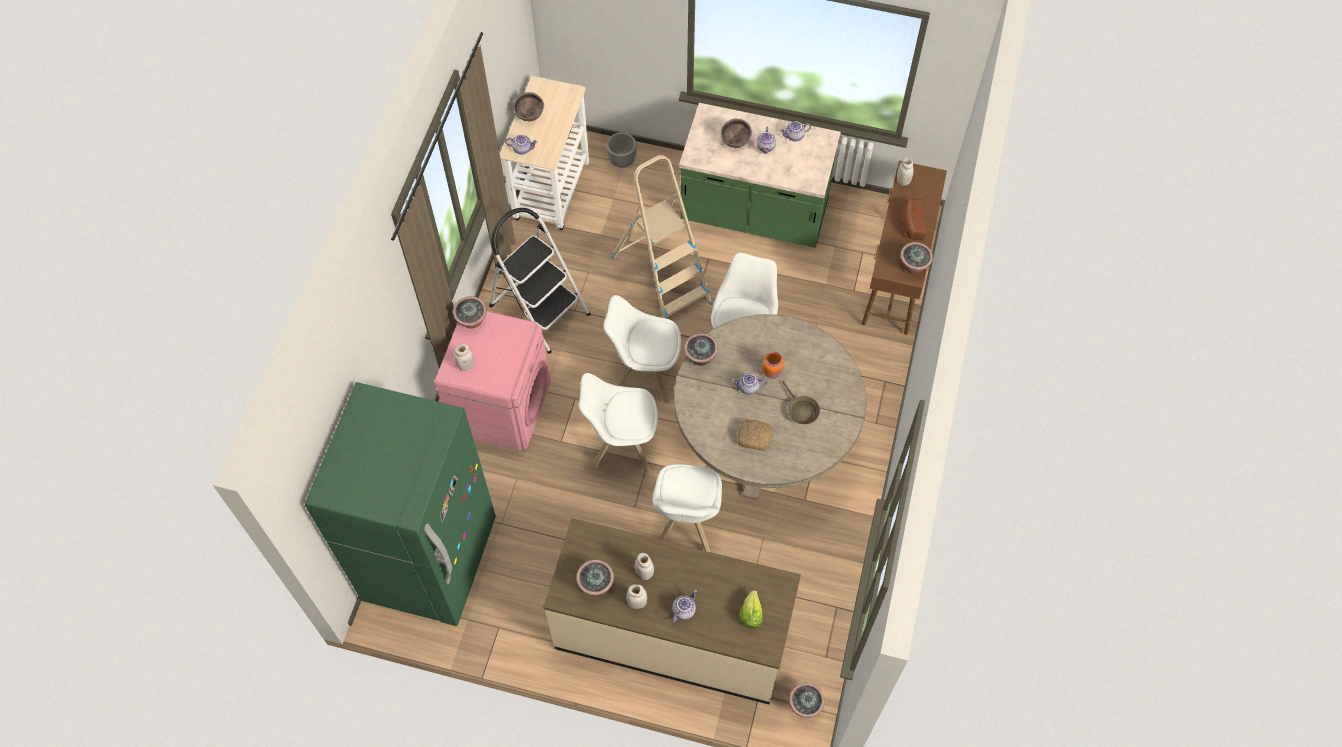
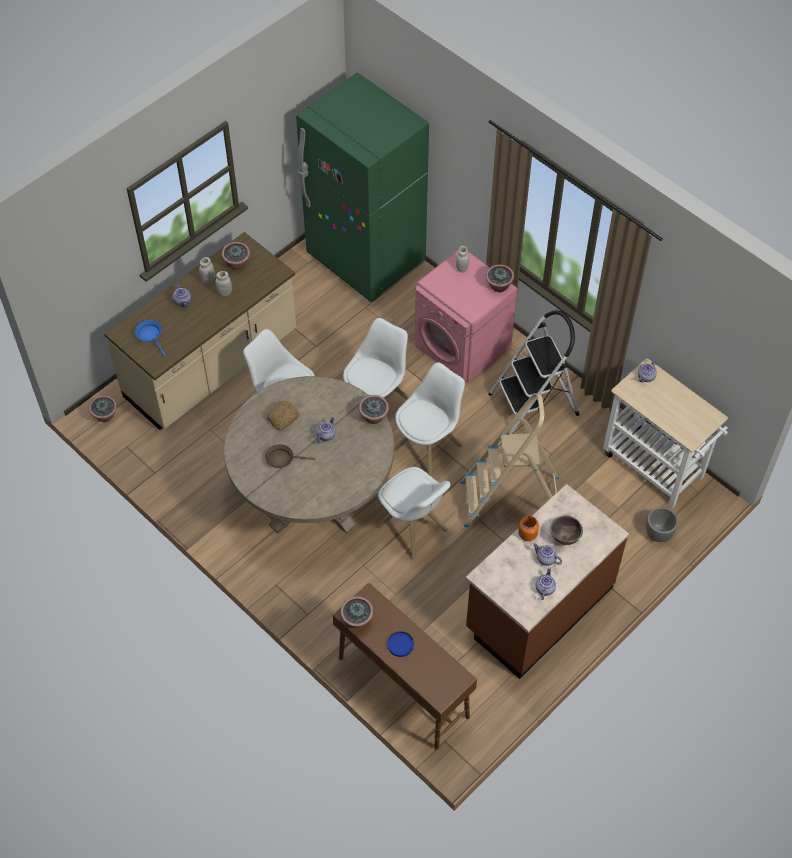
camera: 120 degrees right, 5 degrees down
(530, 116) = (680, 396): brown bowl -> none
(751, 614) = (150, 335): lettuce -> blue frying pan
(754, 214) = (538, 608): green counter -> brown counter
(772, 371) = (328, 458): orange jar -> orange jar (527, 535)
(903, 181) = (451, 667): white jar -> none
(911, 224) = (400, 645): bread -> blue plate

